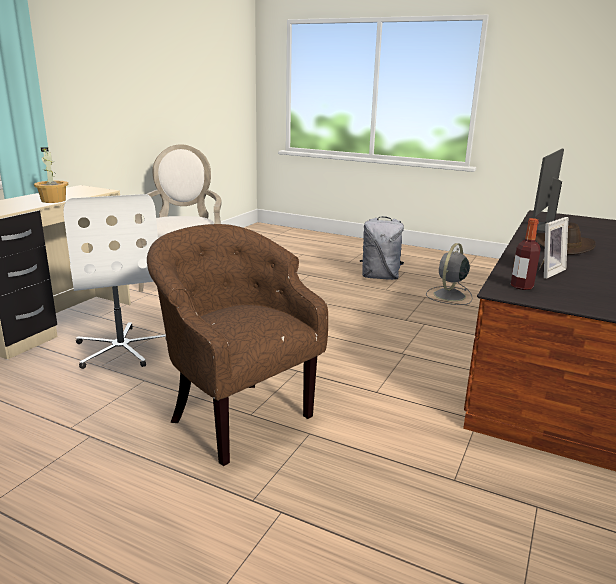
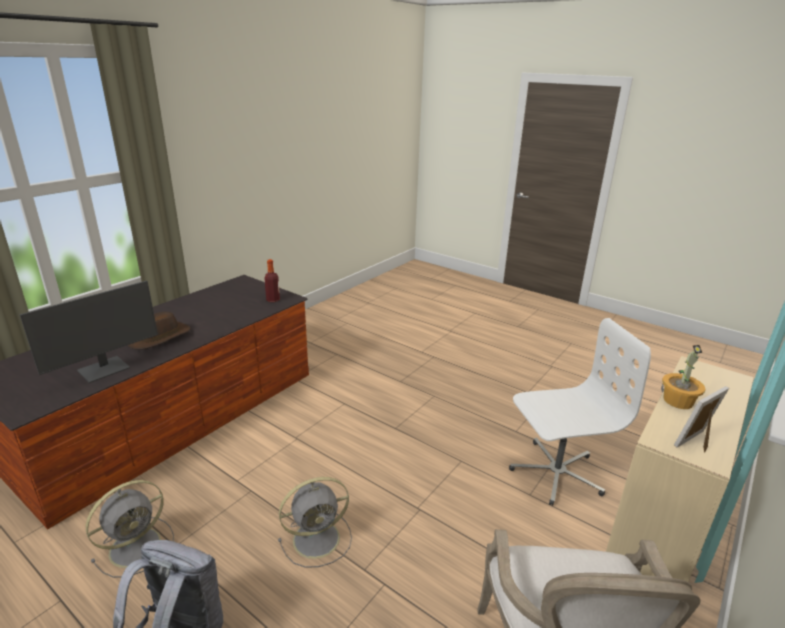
camera: 170 degrees left, 5 degrees up
(122, 348) = (555, 472): white office chair -> white office chair turned 90 degrees clockwise
(235, 416) = (443, 396): brown armchair -> none
(333, 304) = (318, 538): none -> grey fan
(546, 272) = (234, 310): picture frame -> picture frame (697, 443)

